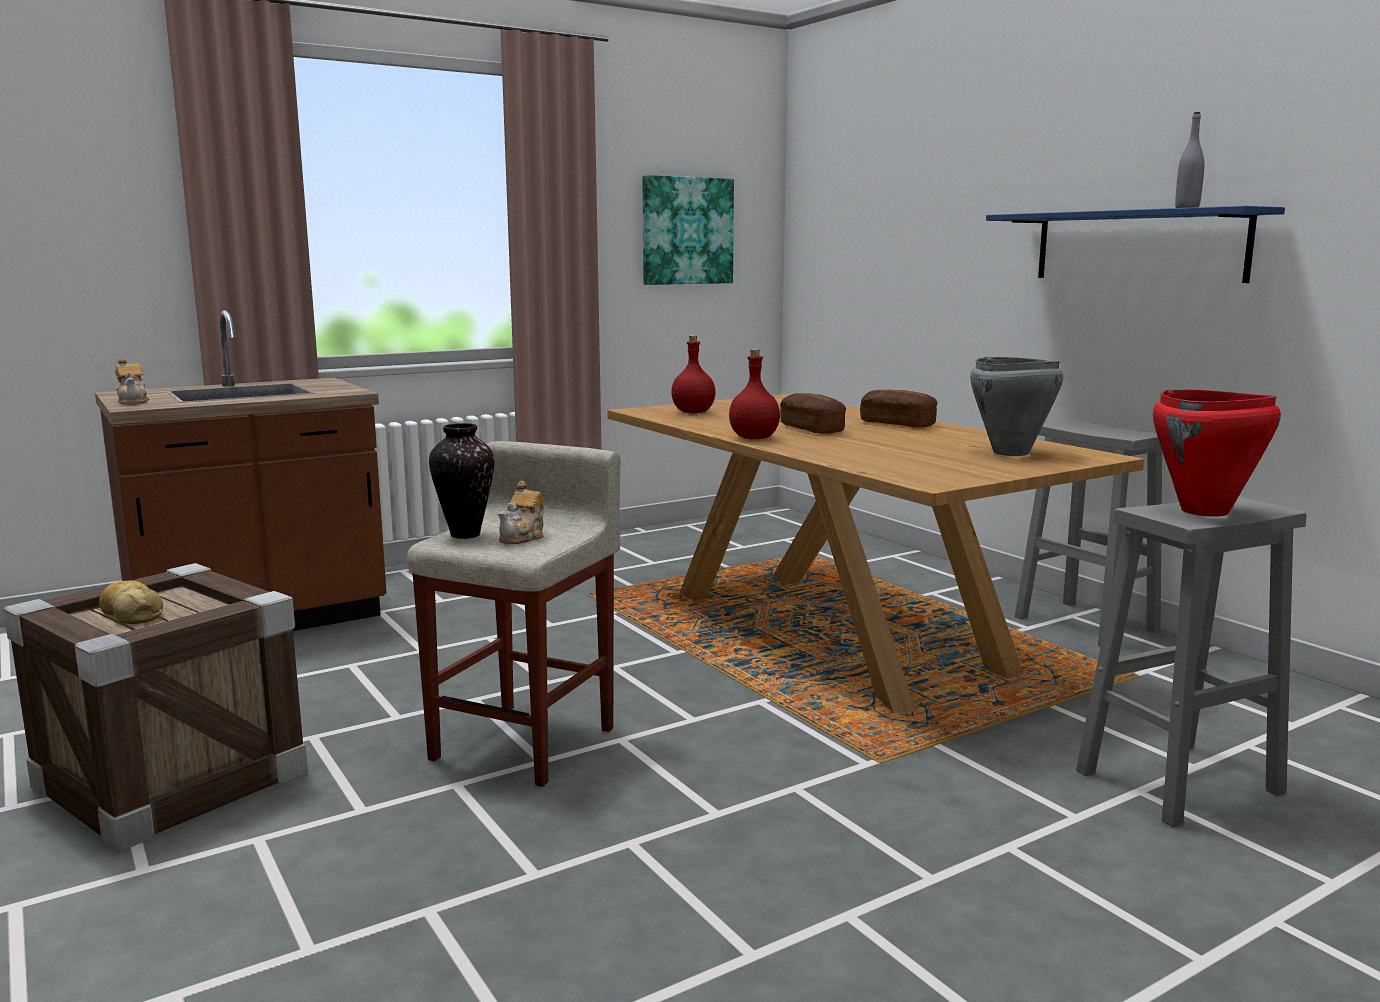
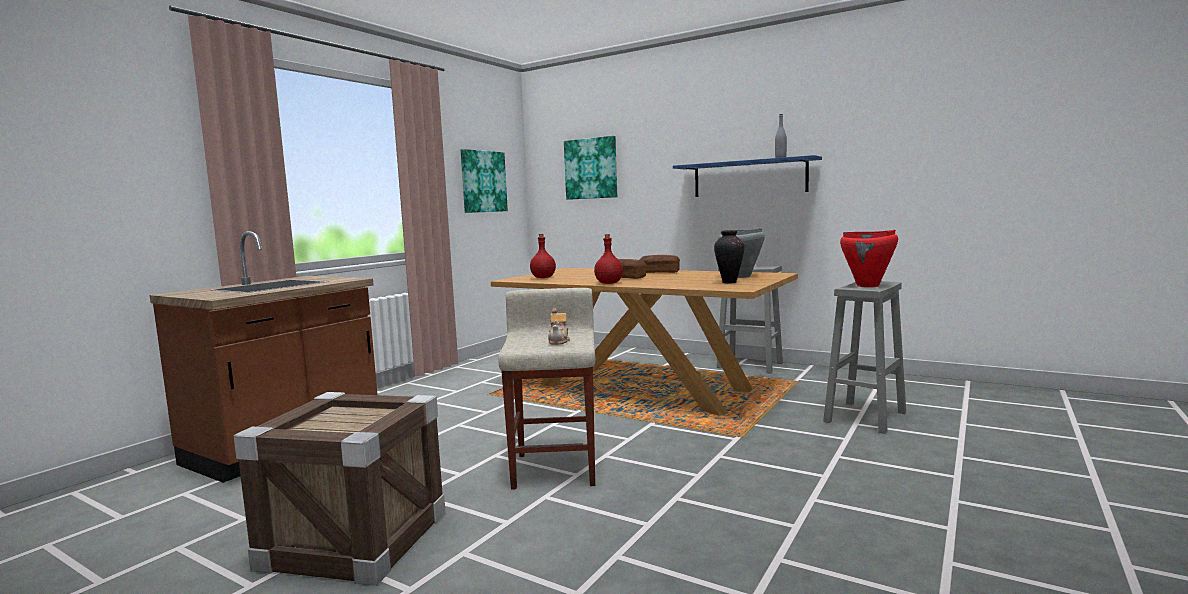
camera: 25 degrees left, 5 degrees down
(132, 614) = (331, 424): bread -> none
(133, 401) = (207, 295): teapot -> none
(465, 534) = (521, 344): vase -> vase (729, 282)
(877, 212) = (591, 168): none -> picture

